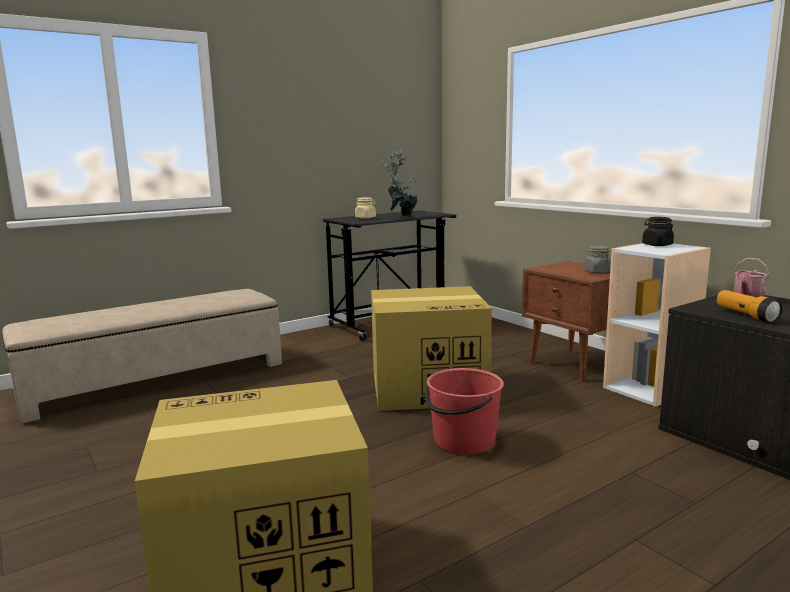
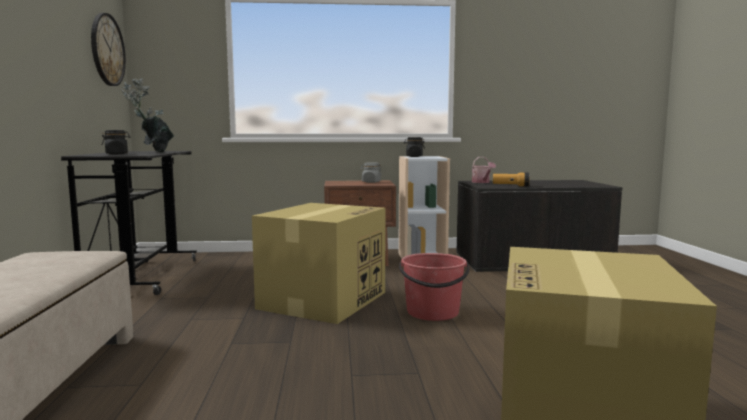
camera: 60 degrees left, 5 degrees down
(365, 218) = (117, 154): beige jar -> black jar
(406, 121) = (107, 50): none -> wall clock

